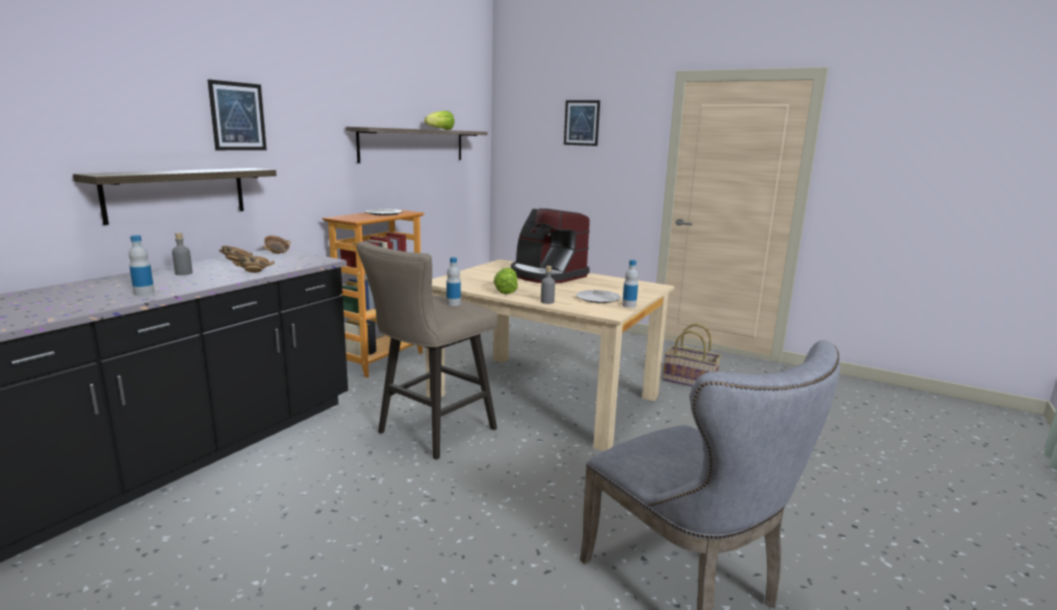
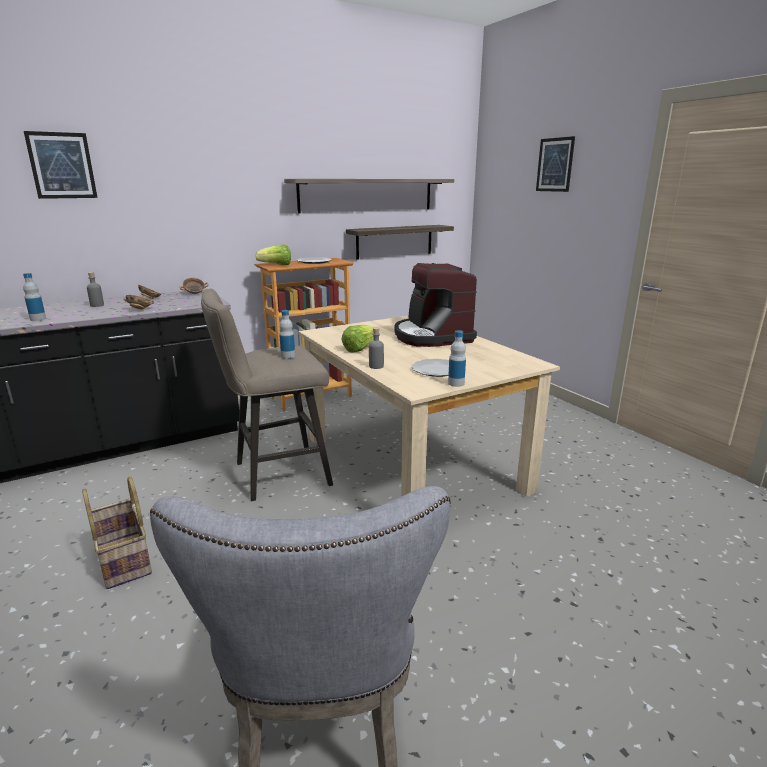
camera: 30 degrees right, 5 degrees up
(176, 194) = (113, 240): shelf -> shelf (394, 241)
(238, 116) = (168, 173): picture -> picture (62, 165)
(441, 129) = (394, 178): lettuce -> lettuce (276, 265)
(690, 381) = (599, 482): basket -> basket (125, 560)

